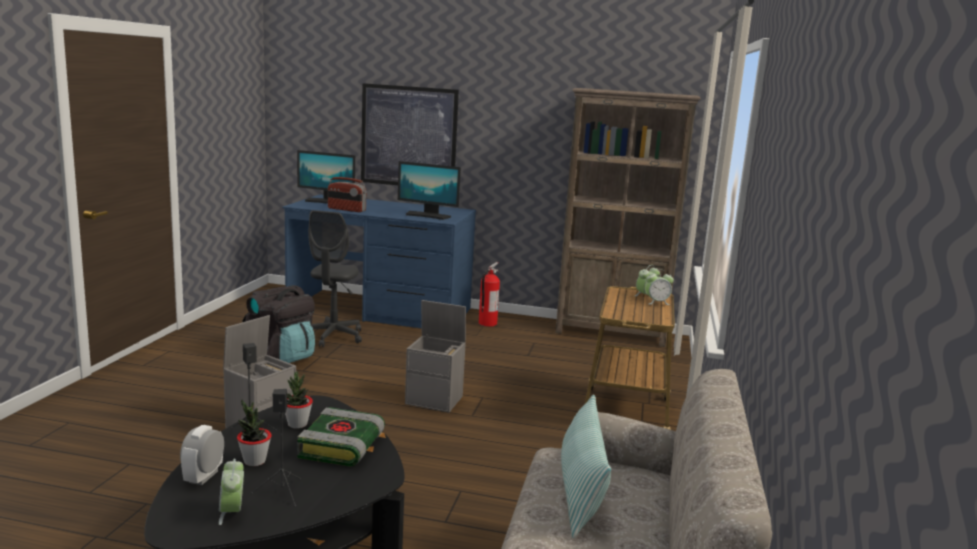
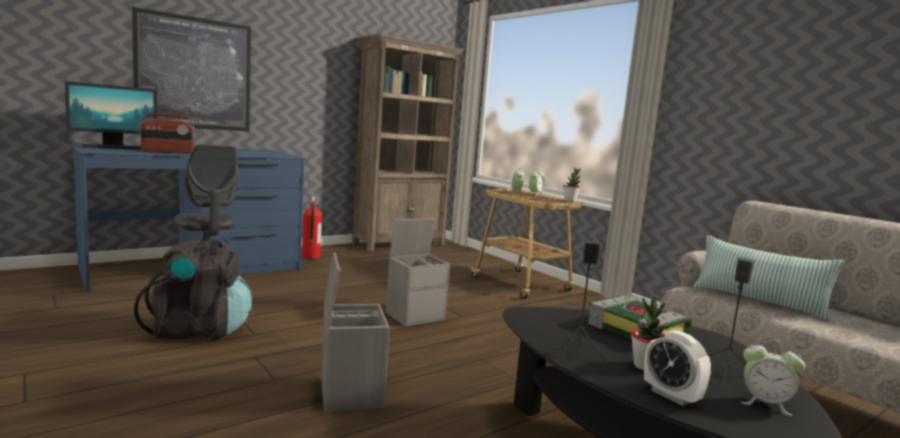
camera: 50 degrees left, 5 degrees down
(297, 424) = (570, 331): potted plant -> potted plant (570, 200)
(428, 215) = (259, 153): monitor -> none

